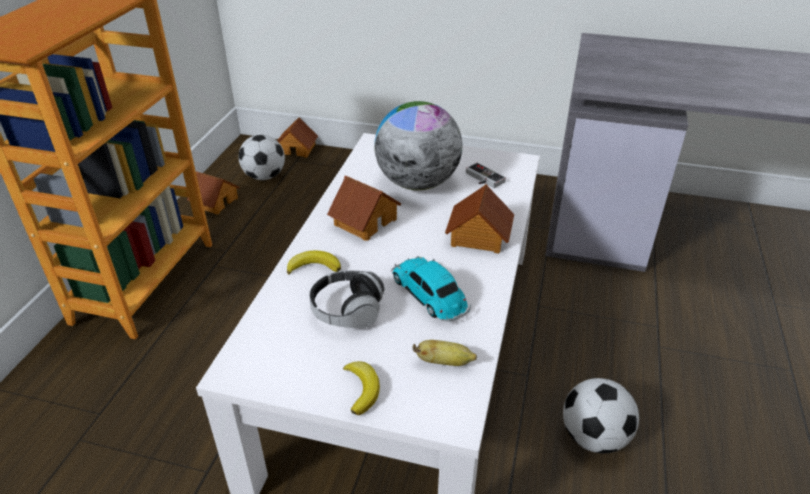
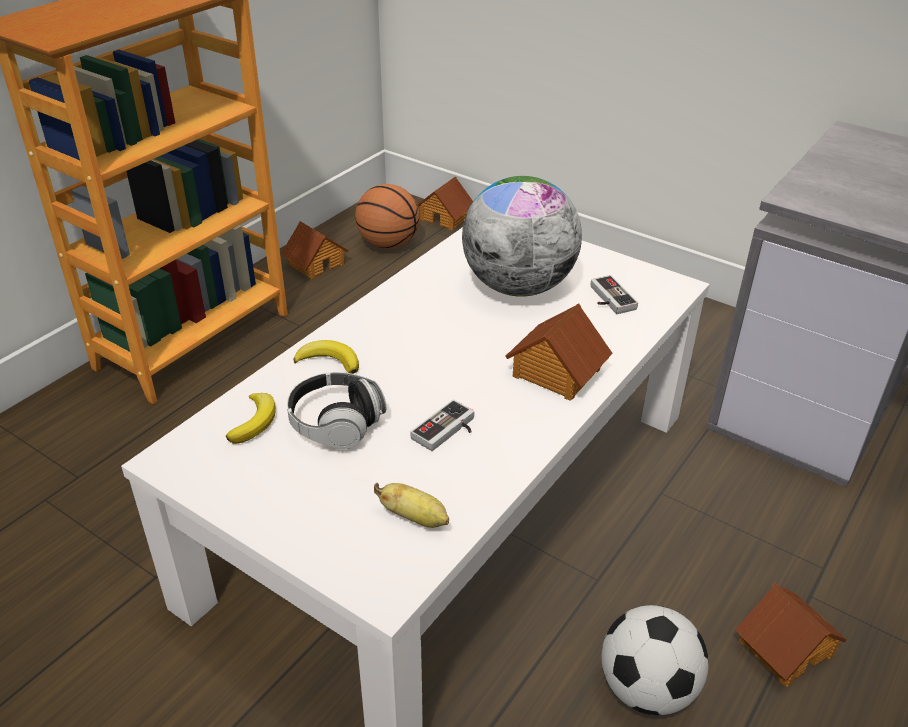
camera: 20 degrees right, 0 degrees up
(264, 176) = (388, 244): football -> basketball
(362, 389) = (298, 521): banana -> banana (255, 421)
(364, 221) = (422, 320): toy house -> toy house (784, 647)
(430, 295) = (448, 431): toy car -> game controller

